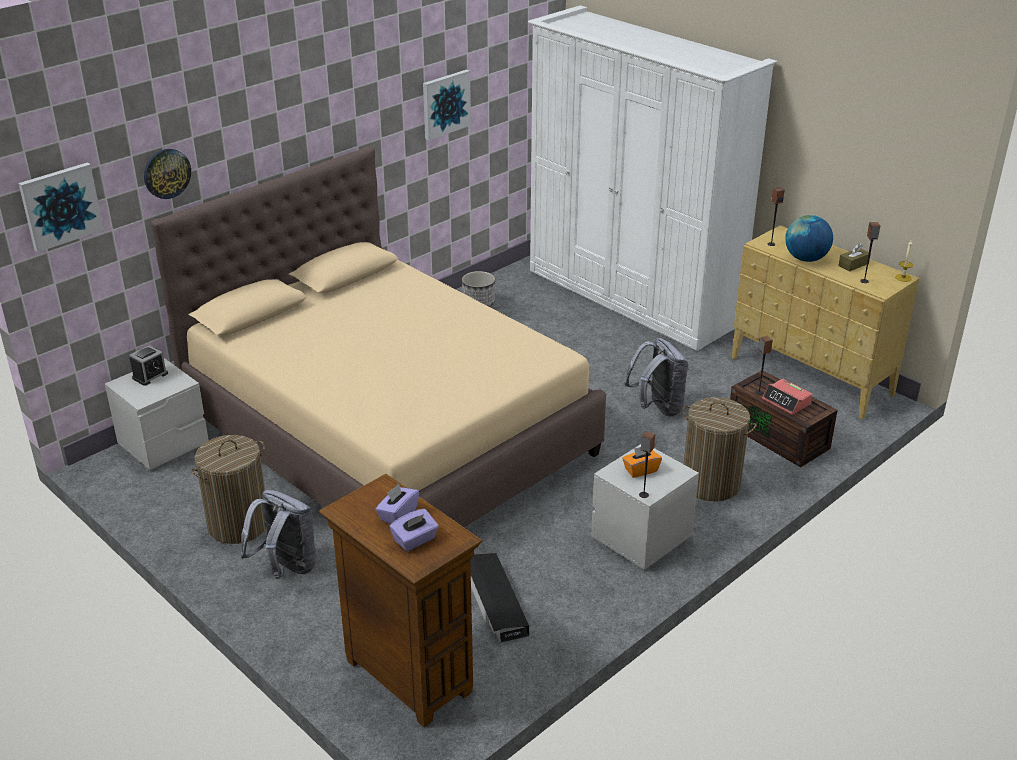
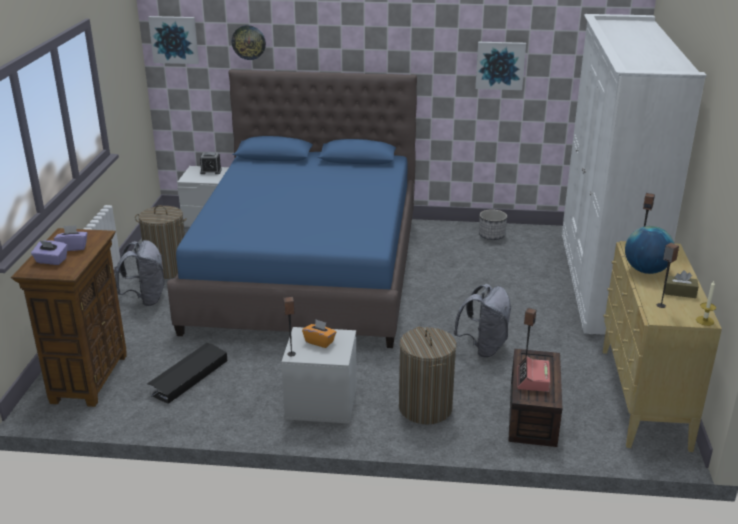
camera: 50 degrees right, 5 degrees down
(388, 434) = (308, 271): beige bed -> blue bed

